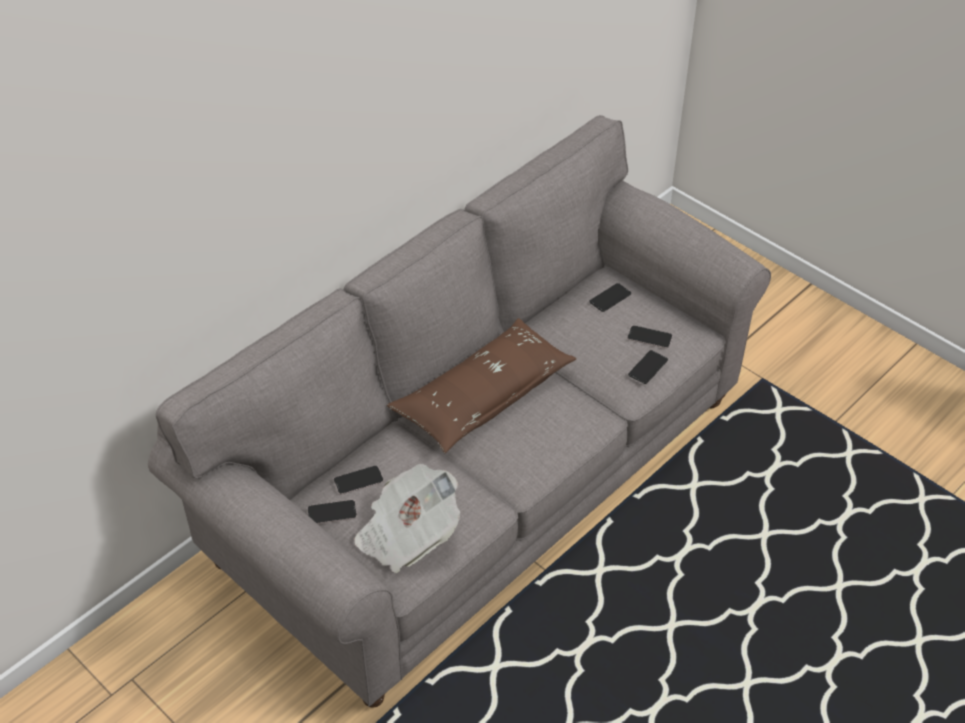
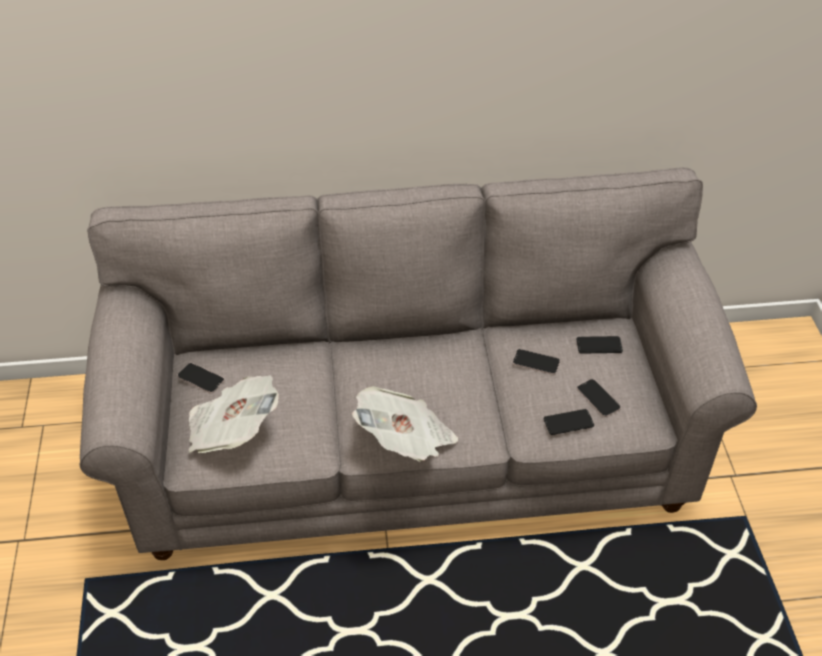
camera: 40 degrees right, 0 degrees up
(358, 480) = (244, 367): phone -> phone (536, 362)
(483, 396) = (409, 363): brown pillow -> none
(546, 455) = (406, 440): none -> newspaper

